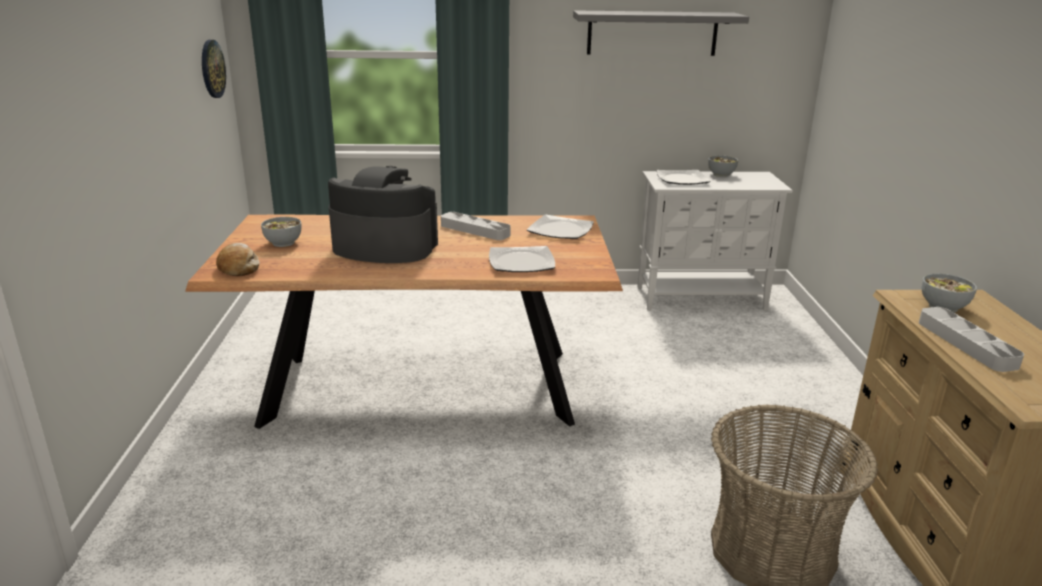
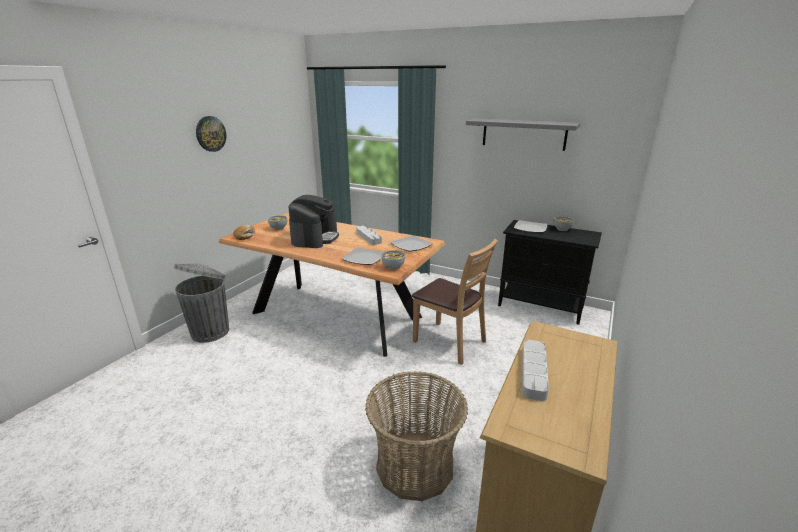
camera: 30 degrees right, 0 degrees up
(207, 483) = (211, 331): none -> grey trash can
(212, 69) = (294, 141): wall clock -> wall clock (210, 134)
(384, 247) = (315, 238): coffee machine -> coffee machine turned 60 degrees clockwise
(639, 378) = (450, 342): none -> brown chair
(701, 298) = (541, 306): white cabinet -> black cabinet
(943, 307) = (561, 344): bowl -> bowl (393, 266)

